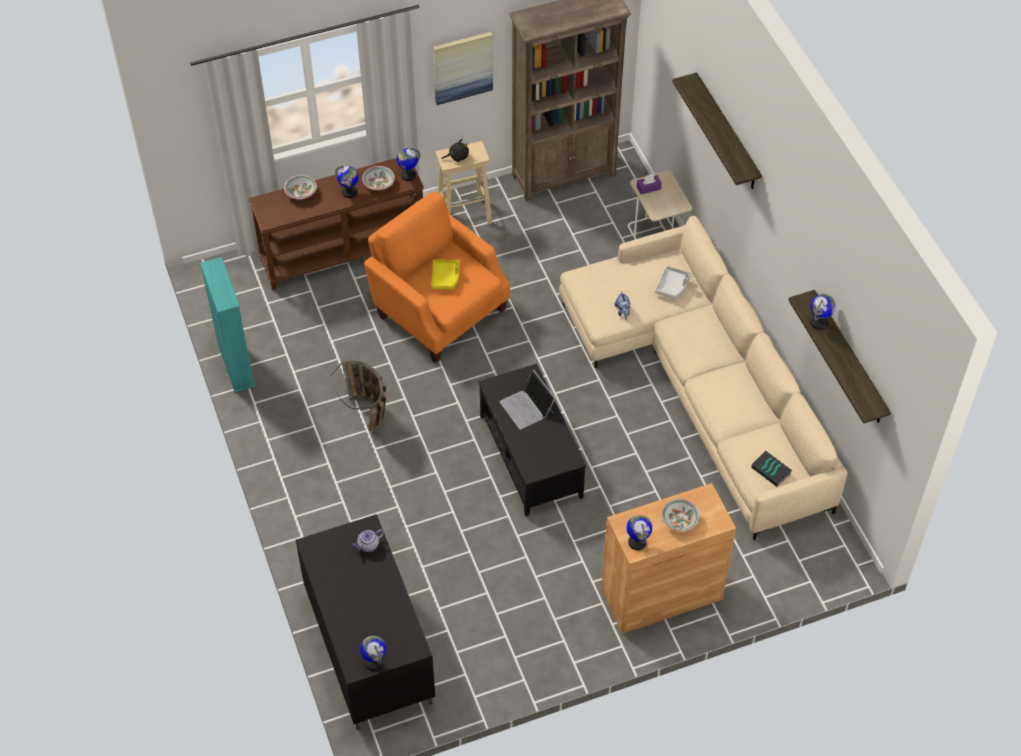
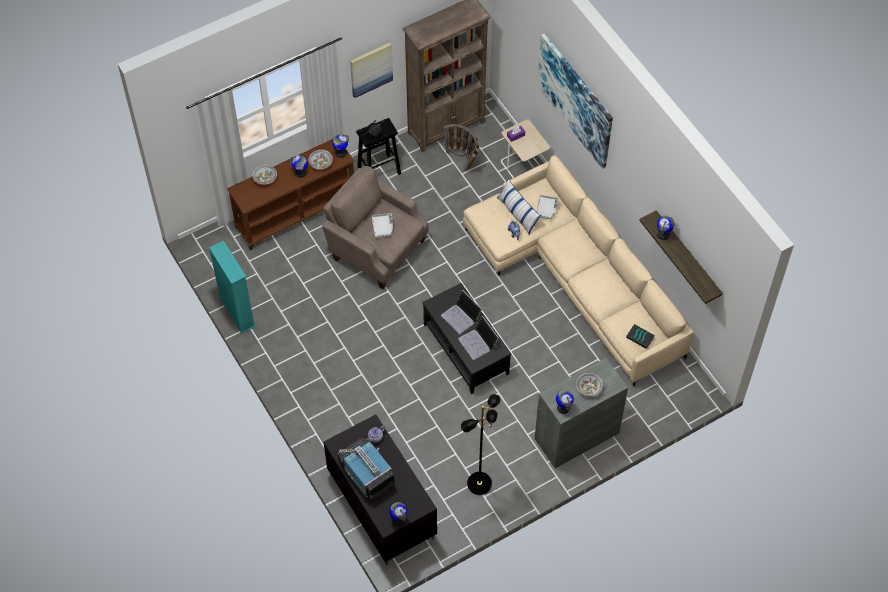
camera: 10 degrees left, 5 degrees up
(344, 591) = (366, 473): none -> television
(370, 419) = (345, 339): basket -> basket (463, 163)
(439, 311) = (377, 248): orange armchair -> beige armchair
(445, 277) = (383, 227): yellow tray -> grey tray
(465, 215) = (379, 170): beige stool -> black stool
(511, 637) = (479, 483): none -> black floor lamp
(543, 444) = (478, 342): none -> laptop
(632, 286) = (517, 213): none -> pillow
(661, 594) = (576, 435): brown cabinet -> grey cabinet
(727, 133) = (575, 100): shelf -> picture

